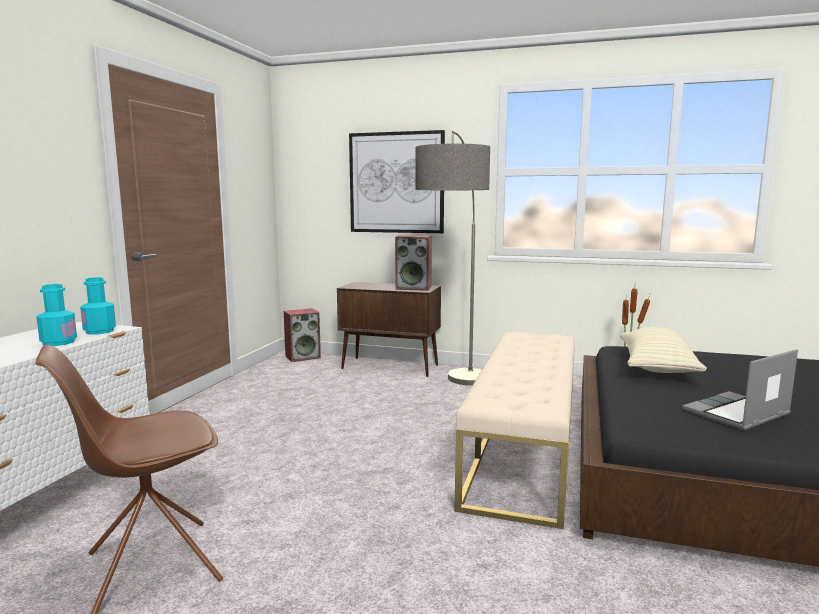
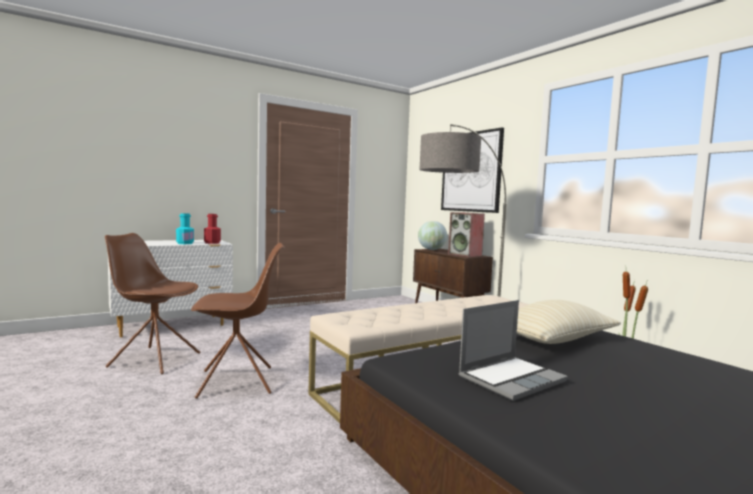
camera: 40 degrees right, 5 degrees down
(100, 331) = (212, 243): turquoise bottle -> red bottle
(303, 357) = (405, 300): speaker -> none
(350, 537) = (238, 382): none -> brown chair
(357, 286) = (431, 250): none -> globe
(736, 413) = (511, 378): laptop -> laptop turned 135 degrees clockwise

